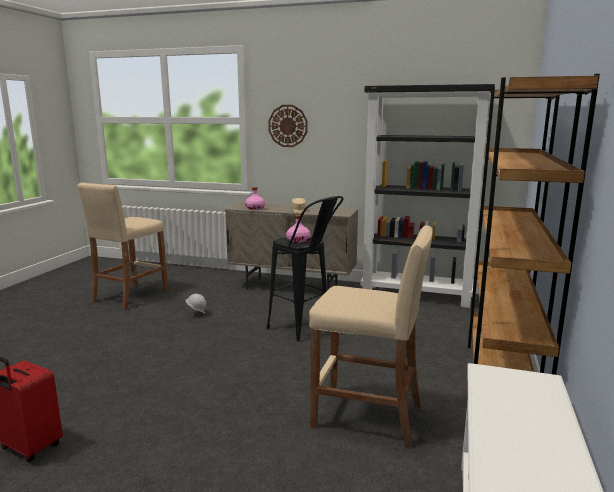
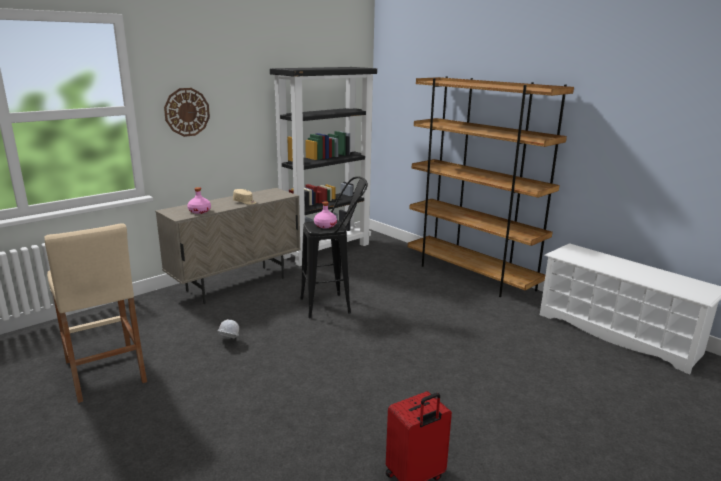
camera: 60 degrees left, 5 degrees up
(368, 416) = (476, 322): beige stool -> none

